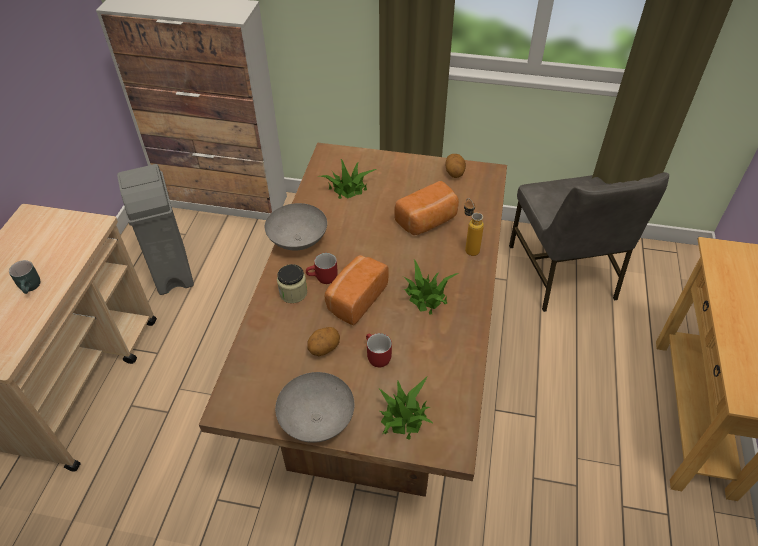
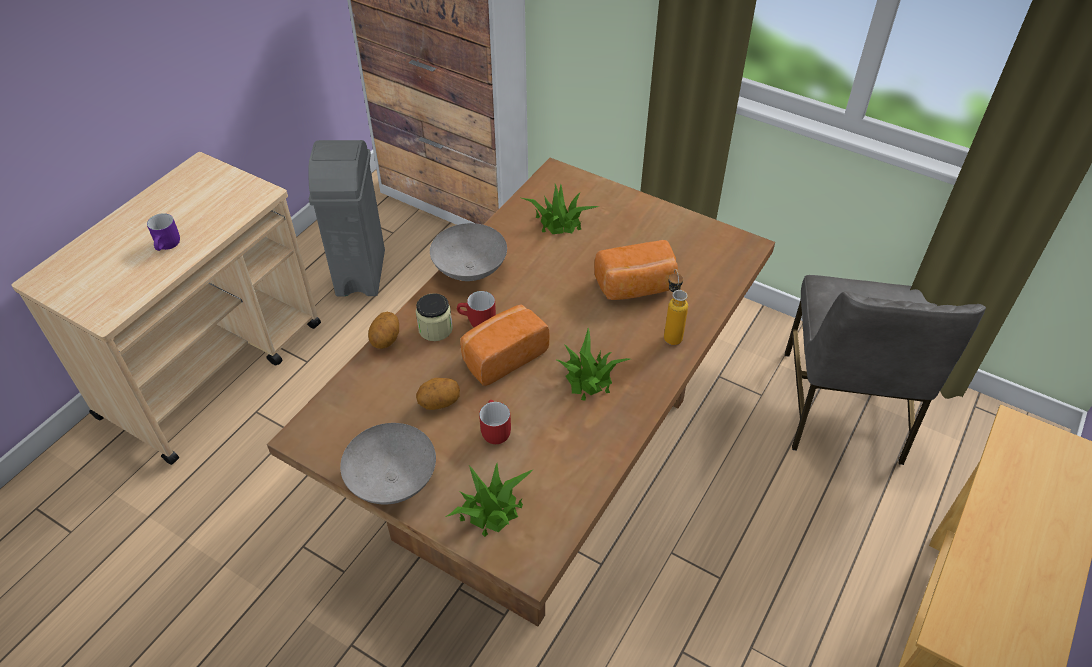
camera: 20 degrees right, 0 degrees up
(32, 287) = (169, 245): turquoise mug -> purple mug
(454, 173) = (700, 236): potato -> potato (386, 340)

